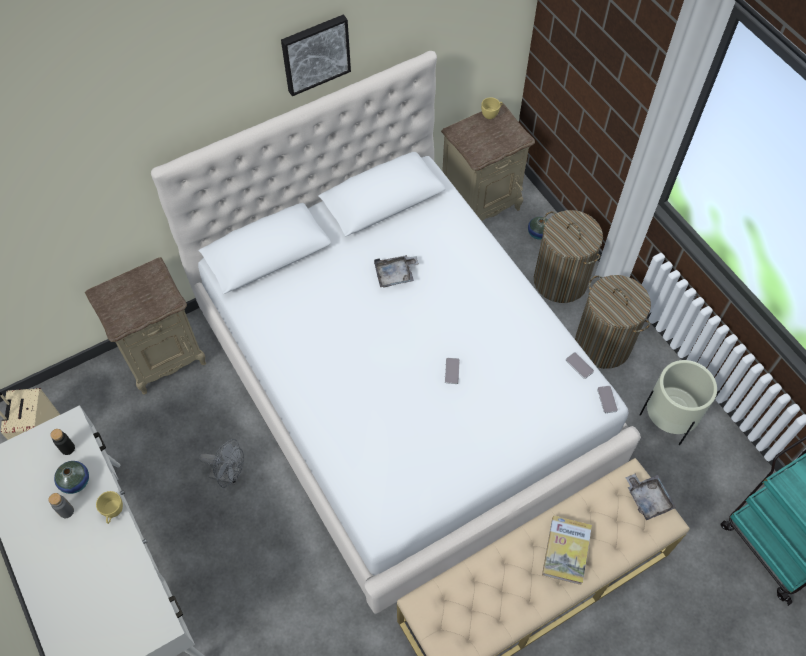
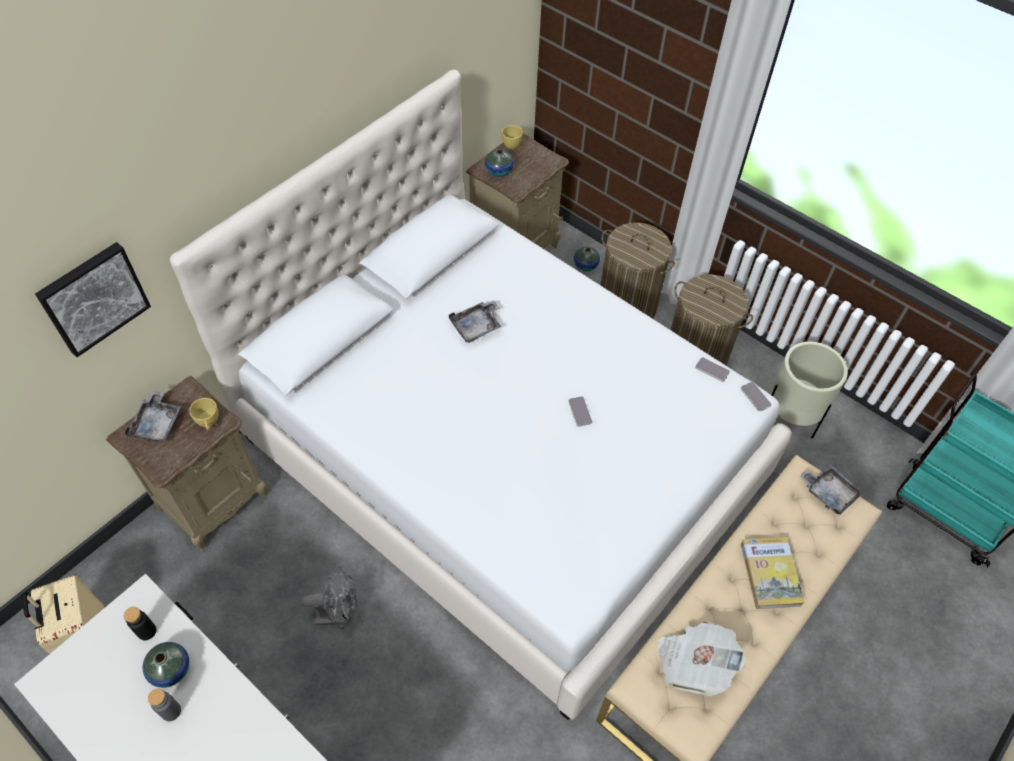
camera: 20 degrees left, 5 degrees down
(113, 512) = (235, 693): yellow cup -> yellow cup (209, 423)
(124, 290) = (157, 424): none -> grey tray
(315, 53) = (334, 84): picture -> picture (93, 297)
(469, 137) = (499, 171): none -> vase
(472, 601) = (693, 663): none -> newspaper

